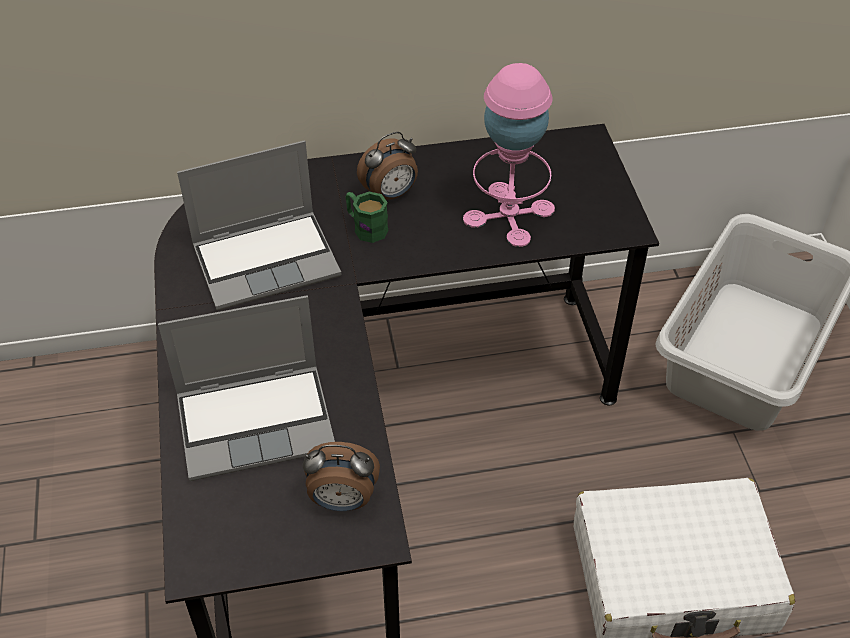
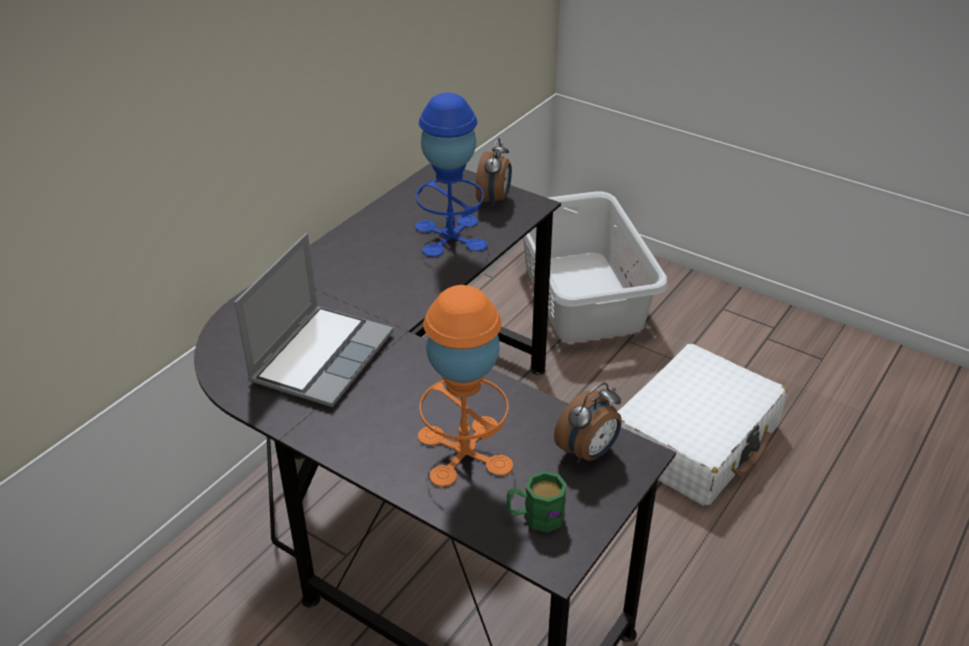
camera: 45 degrees left, 10 degrees down
(257, 421) = (464, 451): laptop -> orange table lamp
(365, 227) = (365, 296): green mug -> green mug (535, 517)
(390, 194) = (353, 268): alarm clock -> alarm clock (494, 199)
(508, 214) = (450, 236): pink table lamp -> blue table lamp

